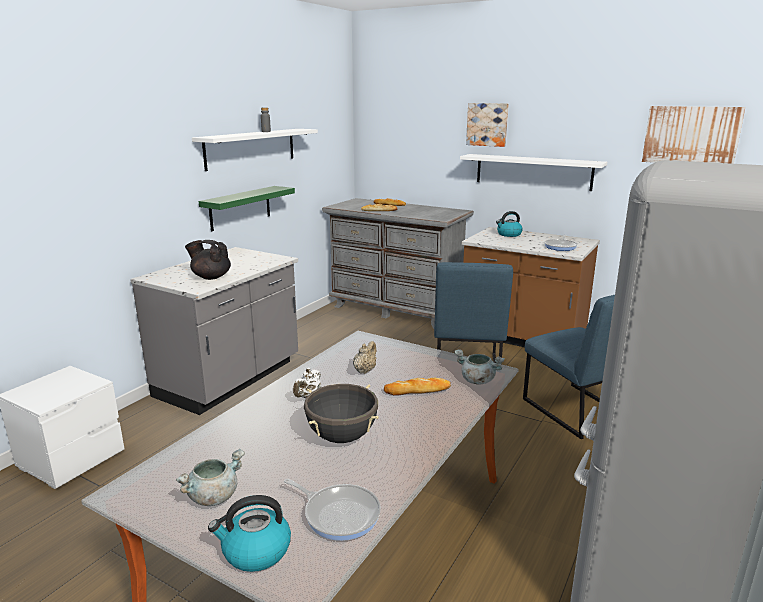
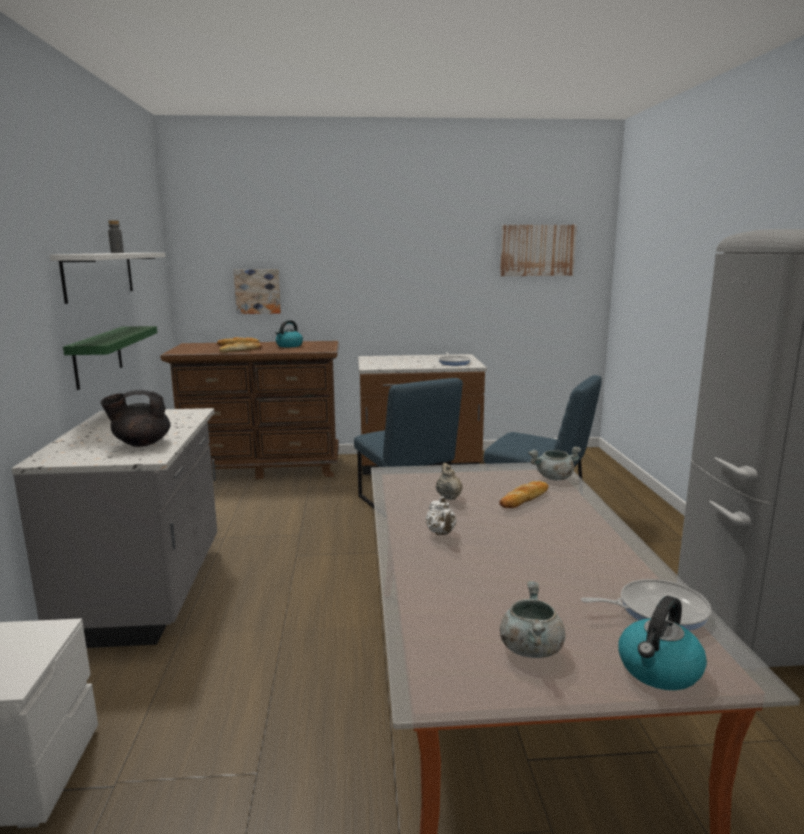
camera: 35 degrees left, 5 degrees down
(342, 437) = (538, 554): black cooking pot -> none
(396, 310) = (263, 468): grey dresser -> brown dresser
(487, 124) = (344, 247): picture -> picture (257, 291)
(508, 234) = (390, 359): kettle -> kettle (289, 346)
(533, 172) = (398, 293): white shelf -> none

